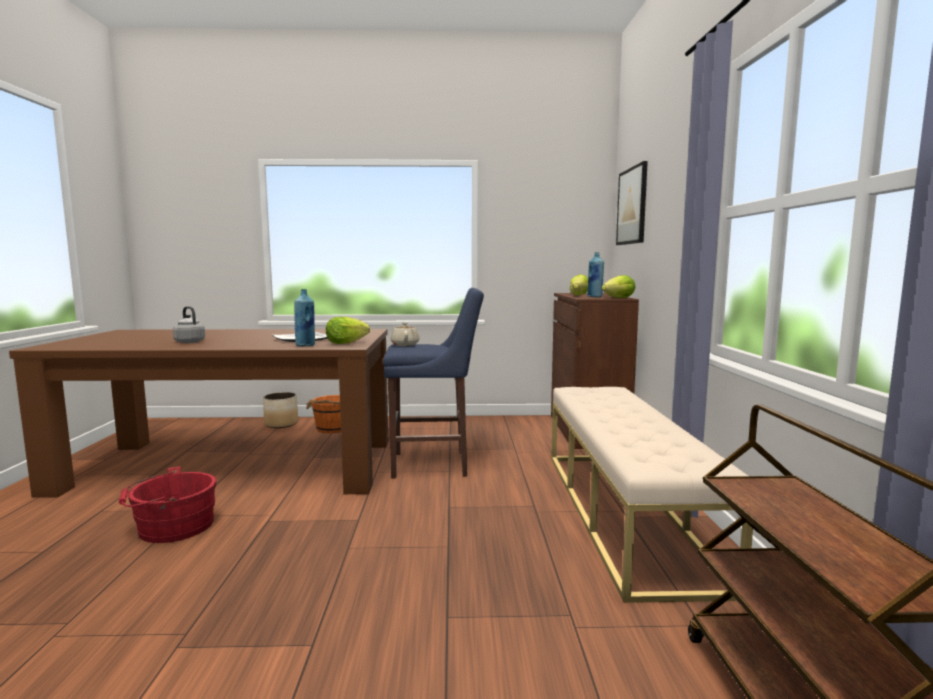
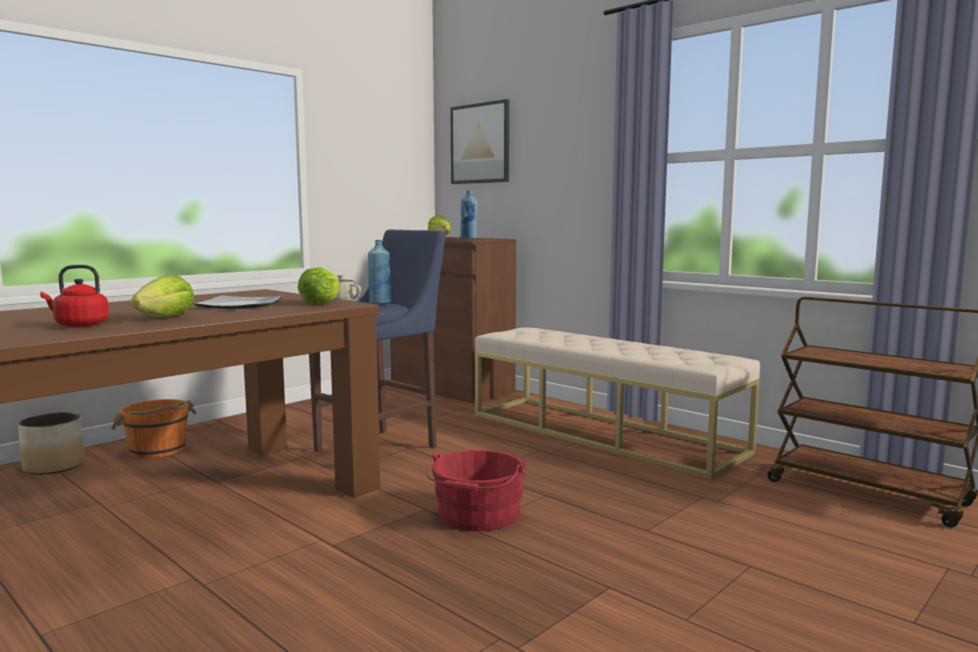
camera: 45 degrees left, 0 degrees up
(171, 527) = (224, 598): red bucket -> red bucket (477, 516)
(189, 342) = (78, 325): grey kettle -> red kettle
(305, 345) = (289, 309): blue bottle -> blue bottle (380, 303)
(619, 298) = (496, 238): lettuce -> lettuce (166, 318)

